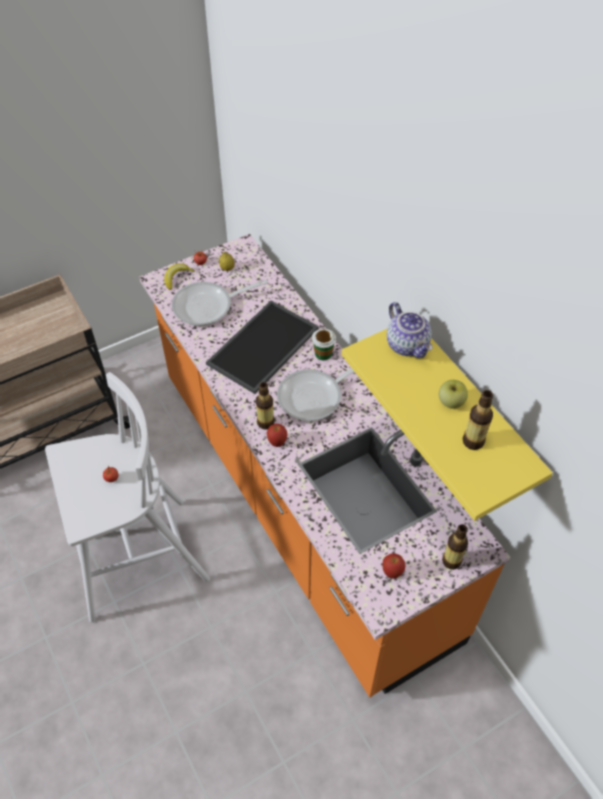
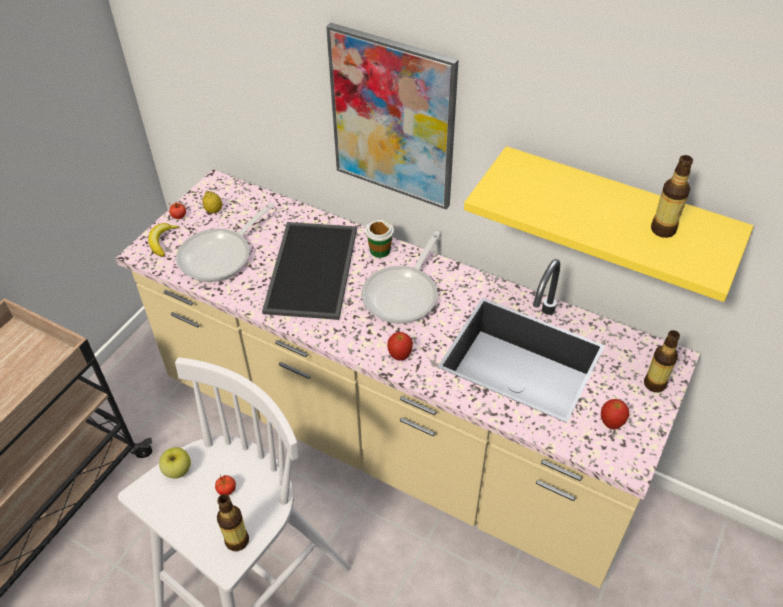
camera: 30 degrees left, 5 degrees down
(265, 423) = (372, 342): bottle -> bottle (237, 541)
(301, 504) = (393, 439): orange counter -> beige counter
(351, 256) = (393, 118): none -> picture
(408, 345) = (526, 171): teapot -> none
(451, 402) = (611, 204): apple -> apple (177, 470)

